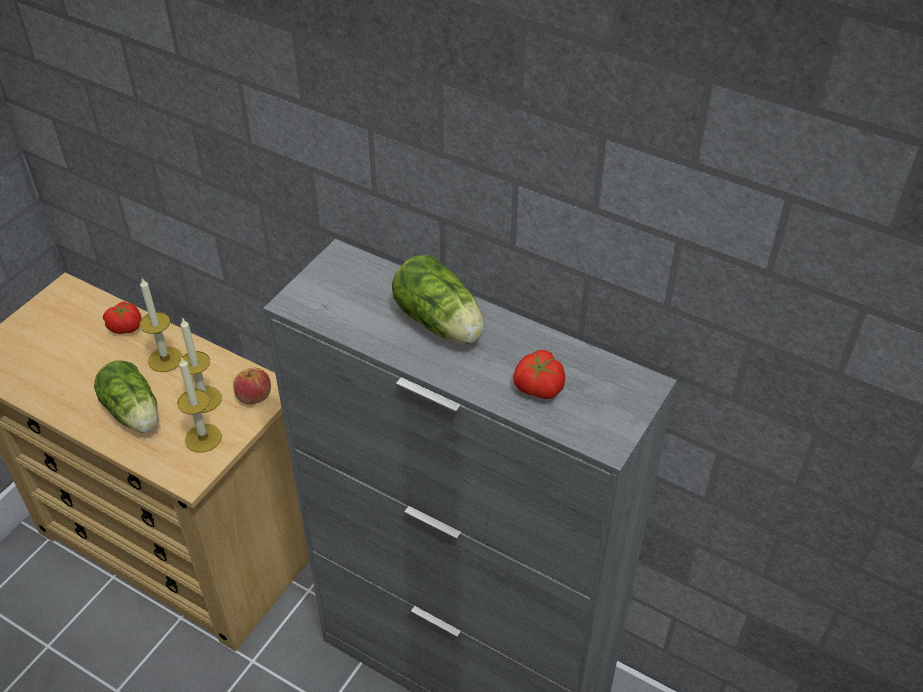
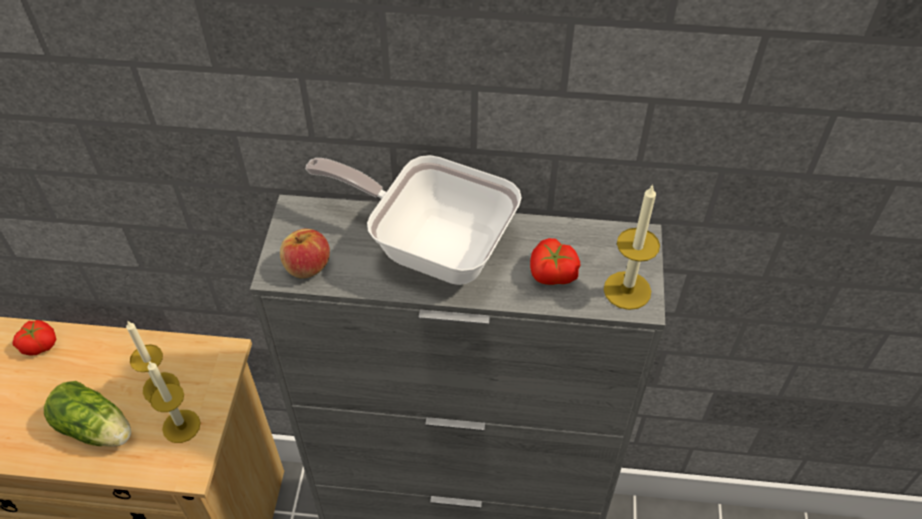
camera: 25 degrees left, 5 degrees up
(165, 359) = (100, 363): candle -> candle (627, 290)
(254, 396) = (209, 366): apple -> apple (307, 266)
(441, 324) = (431, 245): lettuce -> frying pan

